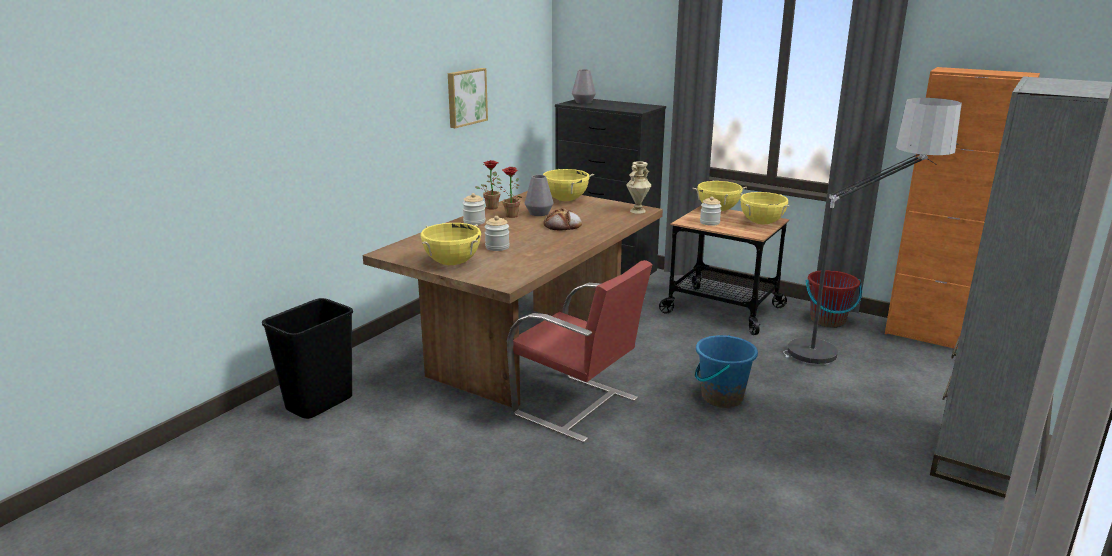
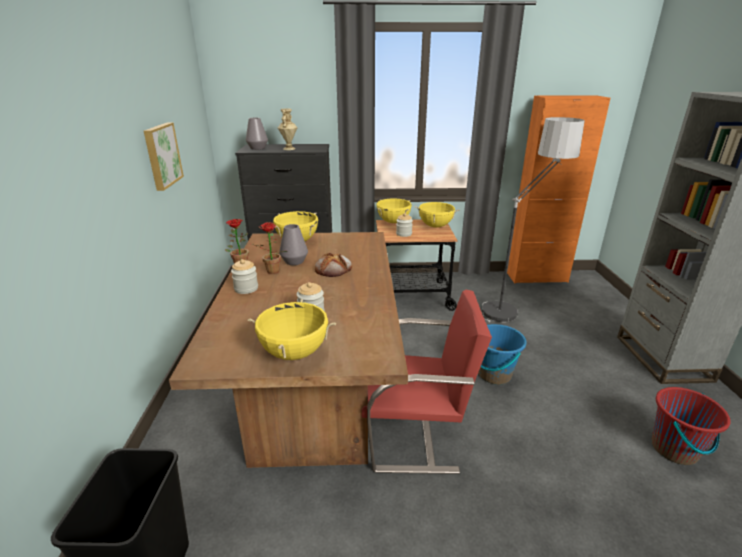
camera: 35 degrees left, 5 degrees up
(638, 211) = (370, 238): beige vase -> beige vase (289, 149)
(827, 321) = (477, 284): red bucket -> red bucket (674, 449)

